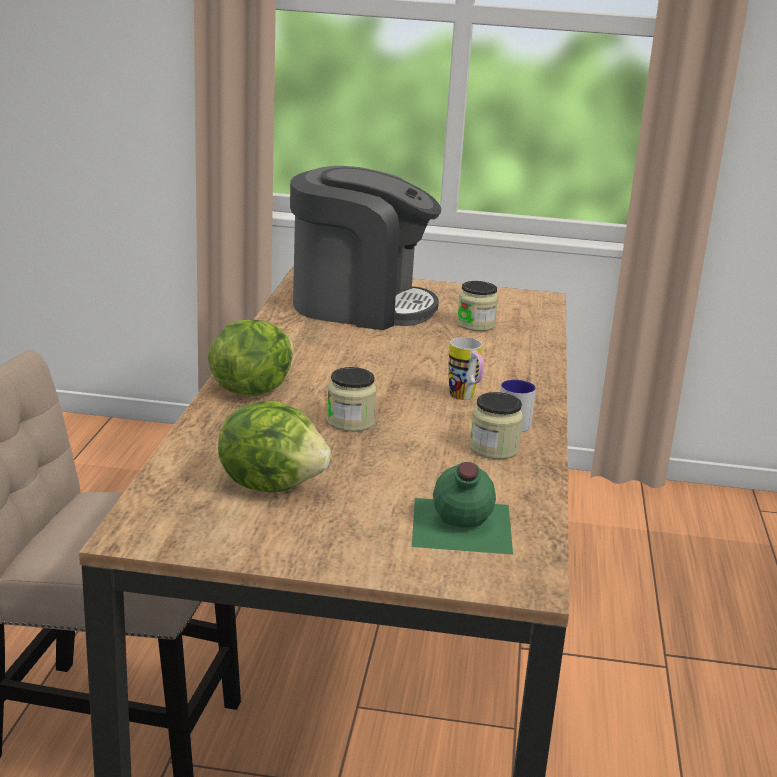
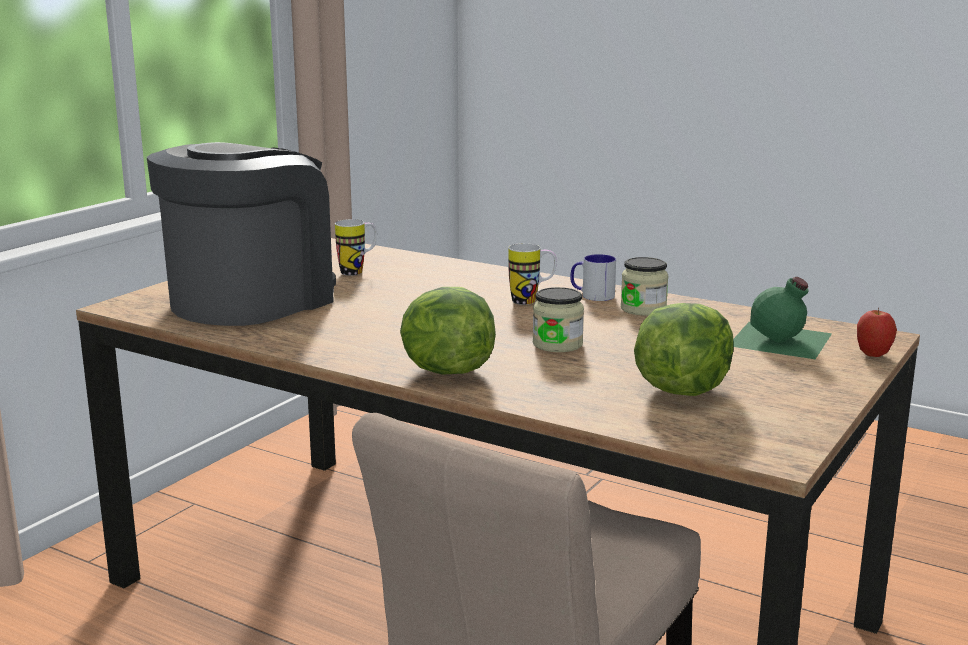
camera: 65 degrees left, 5 degrees down
(454, 581) = (873, 355): none -> apple
(476, 325) = (358, 271): jar -> mug

